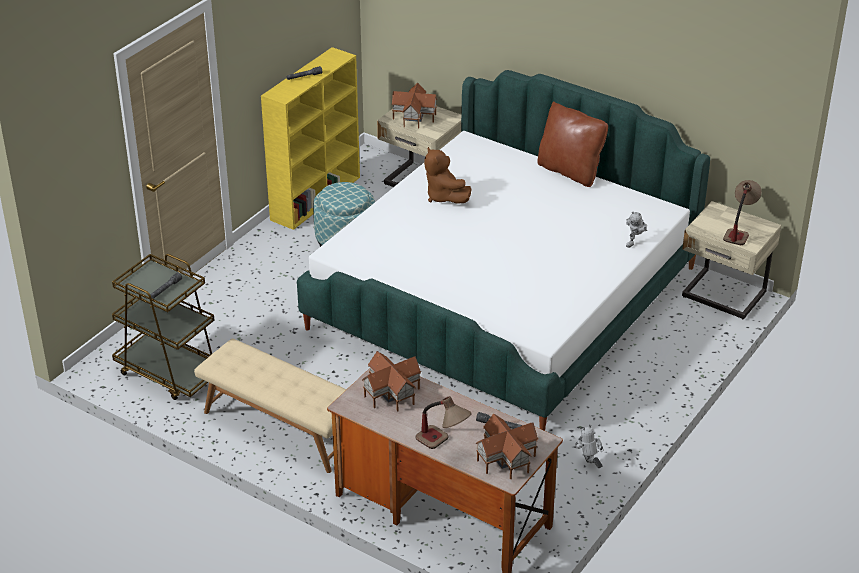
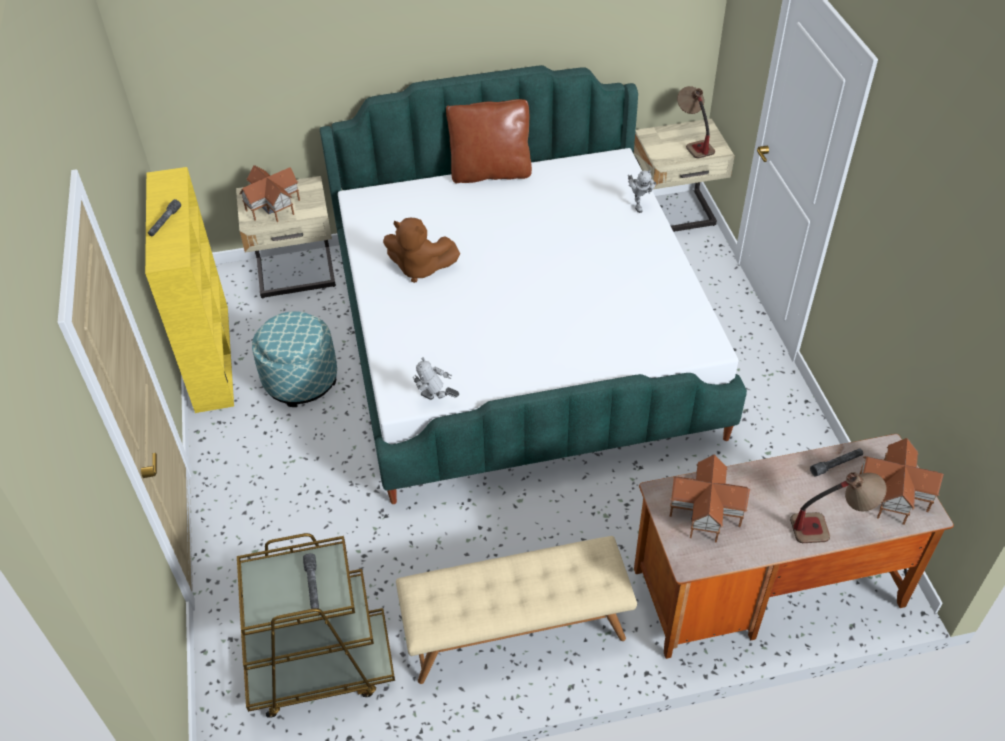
camera: 45 degrees left, 10 degrees up
(589, 465) = (800, 440): toy robot -> toy robot (435, 401)

